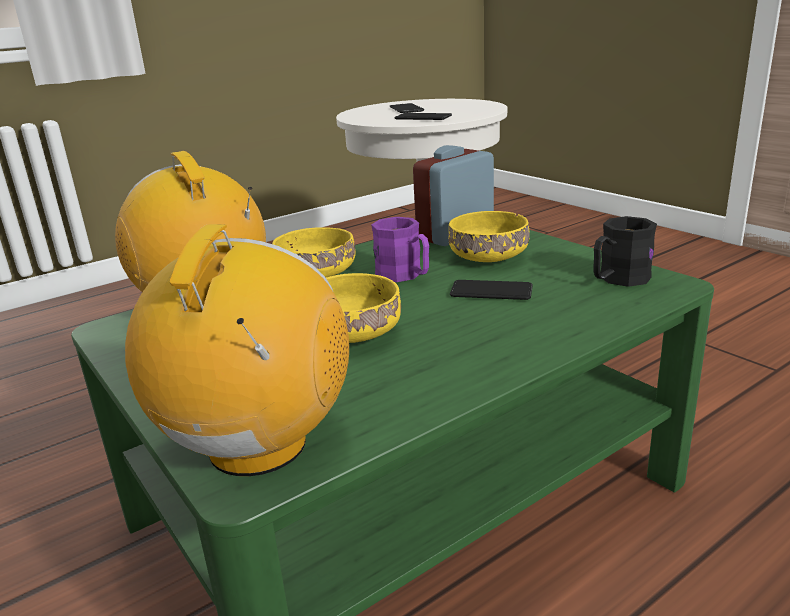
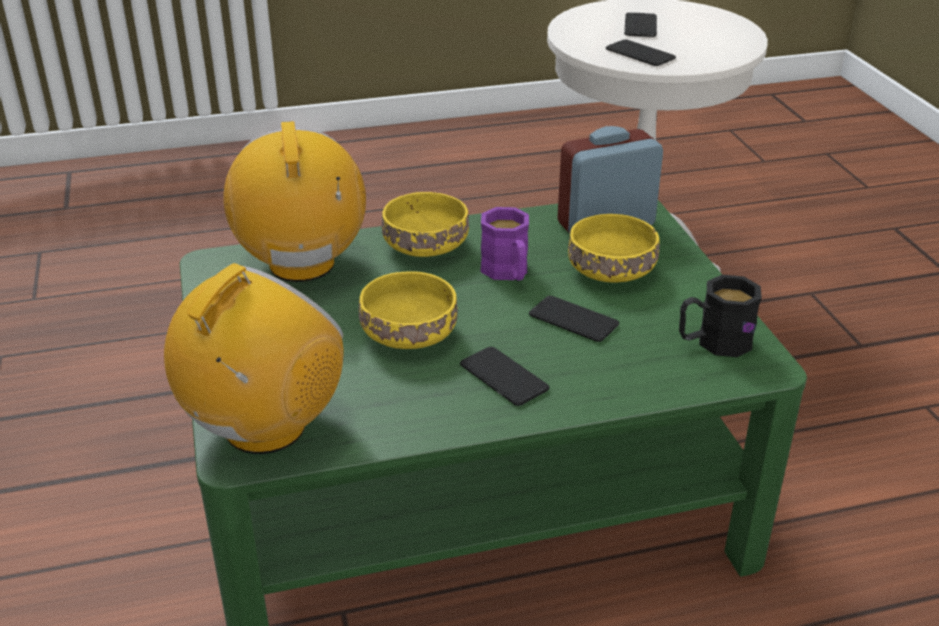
camera: 20 degrees right, 10 degrees up
(471, 342) = (504, 377): none -> phone

